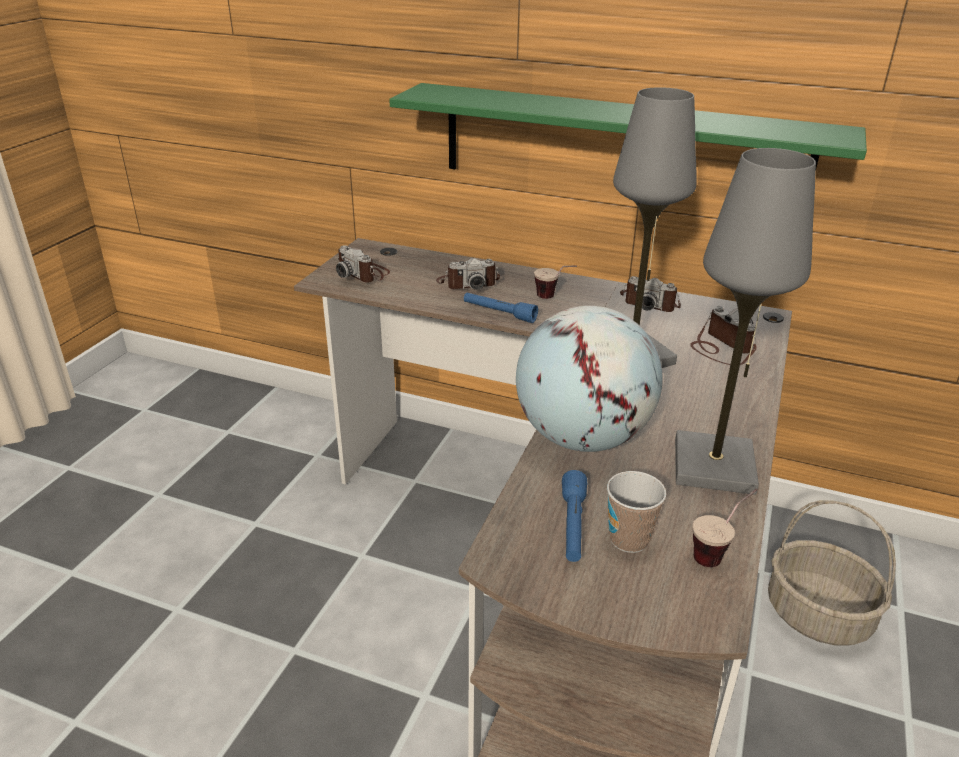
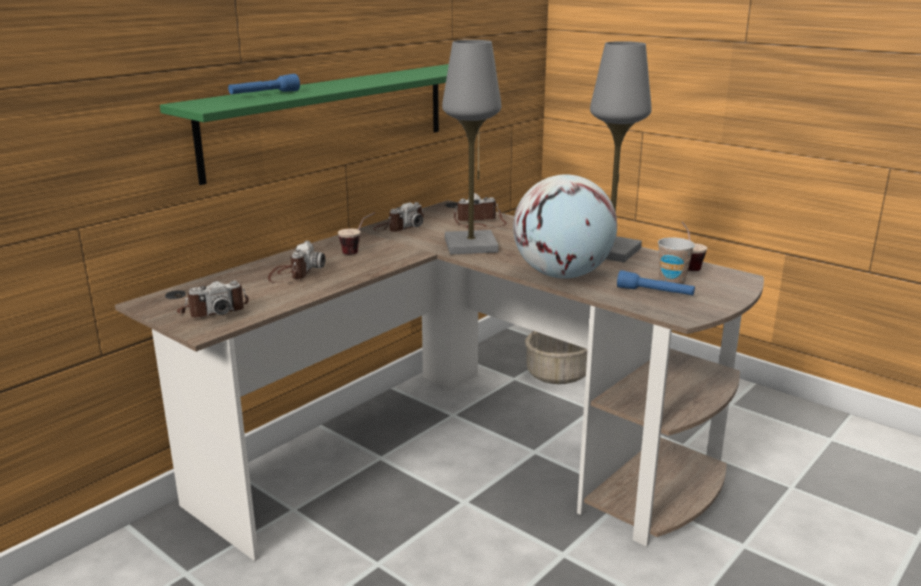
camera: 70 degrees left, 10 degrees down
(499, 313) = (363, 271): blue flashlight -> blue flashlight (264, 94)

